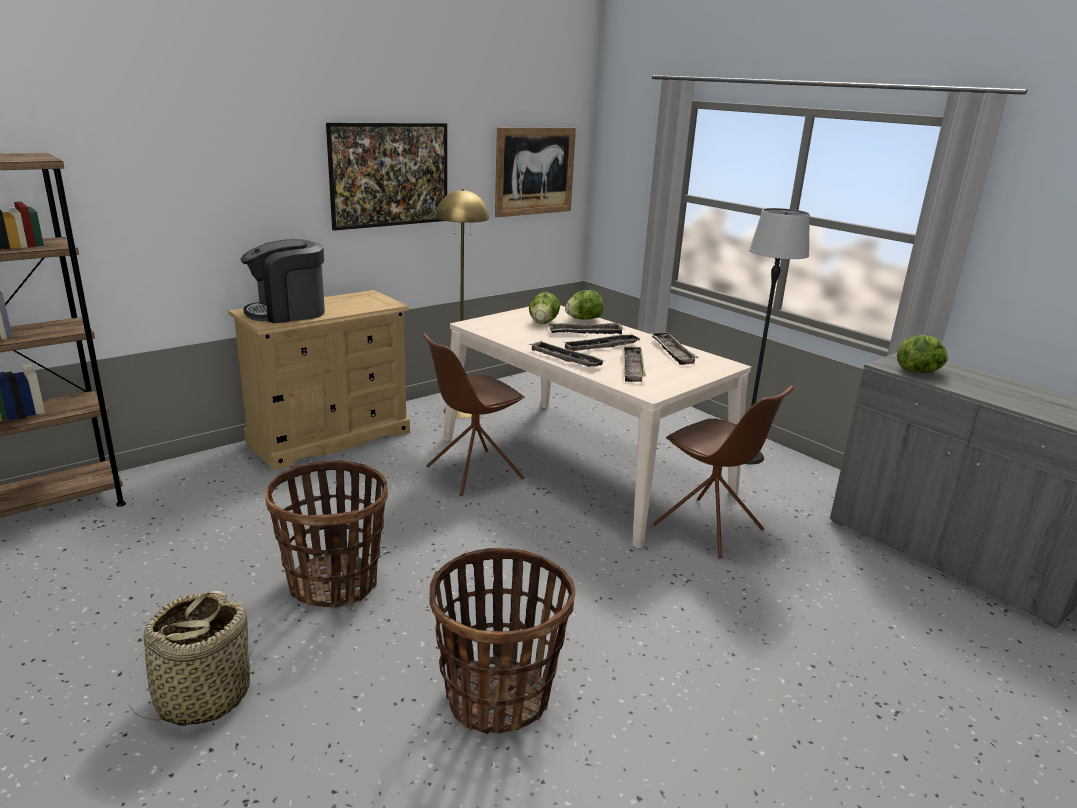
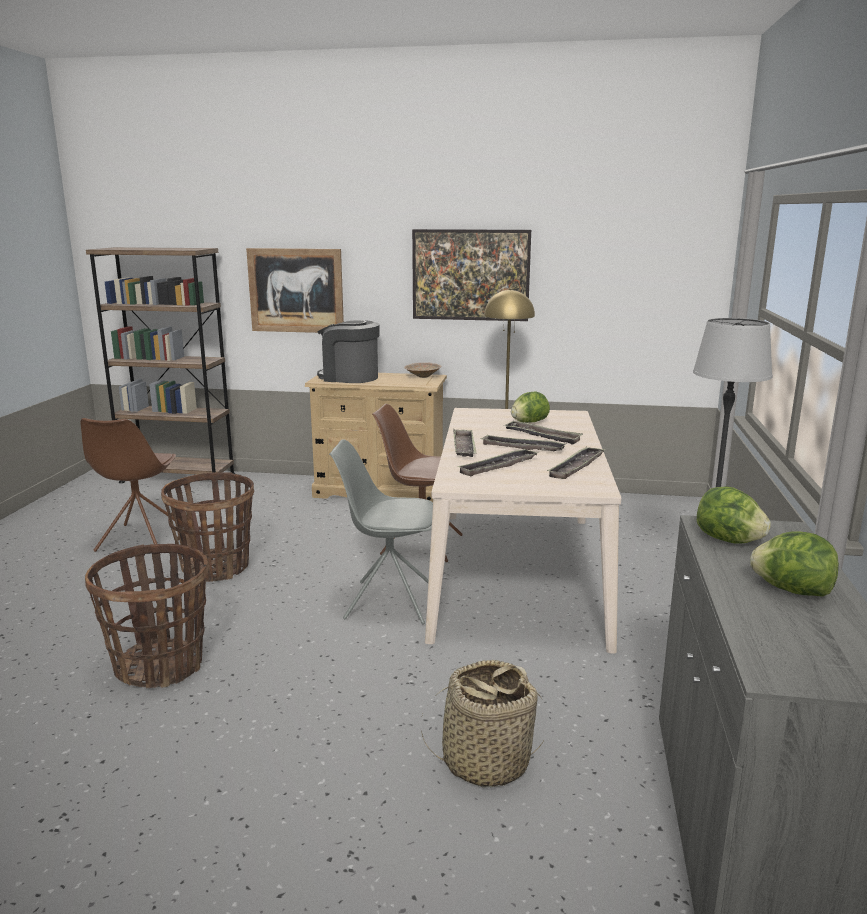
camera: 50 degrees right, 5 degrees down
(202, 697) = (72, 586): basket -> basket (485, 761)
(359, 296) = (422, 377): none -> beige bowl
(534, 171) = (643, 279): picture -> picture (296, 290)
(550, 532) = (388, 602): none -> grey chair
(583, 319) = (574, 427): lettuce -> lettuce (791, 590)
(710, 528) = (517, 663): brown chair -> brown chair (140, 540)

